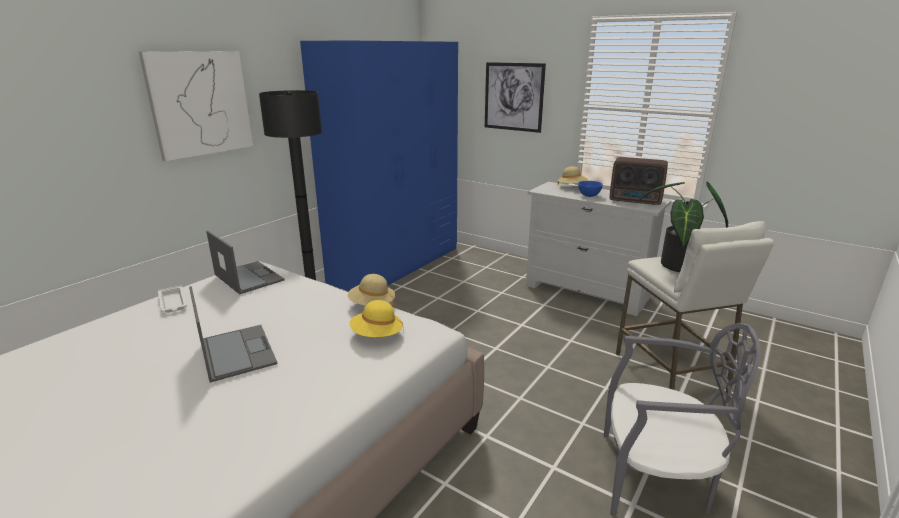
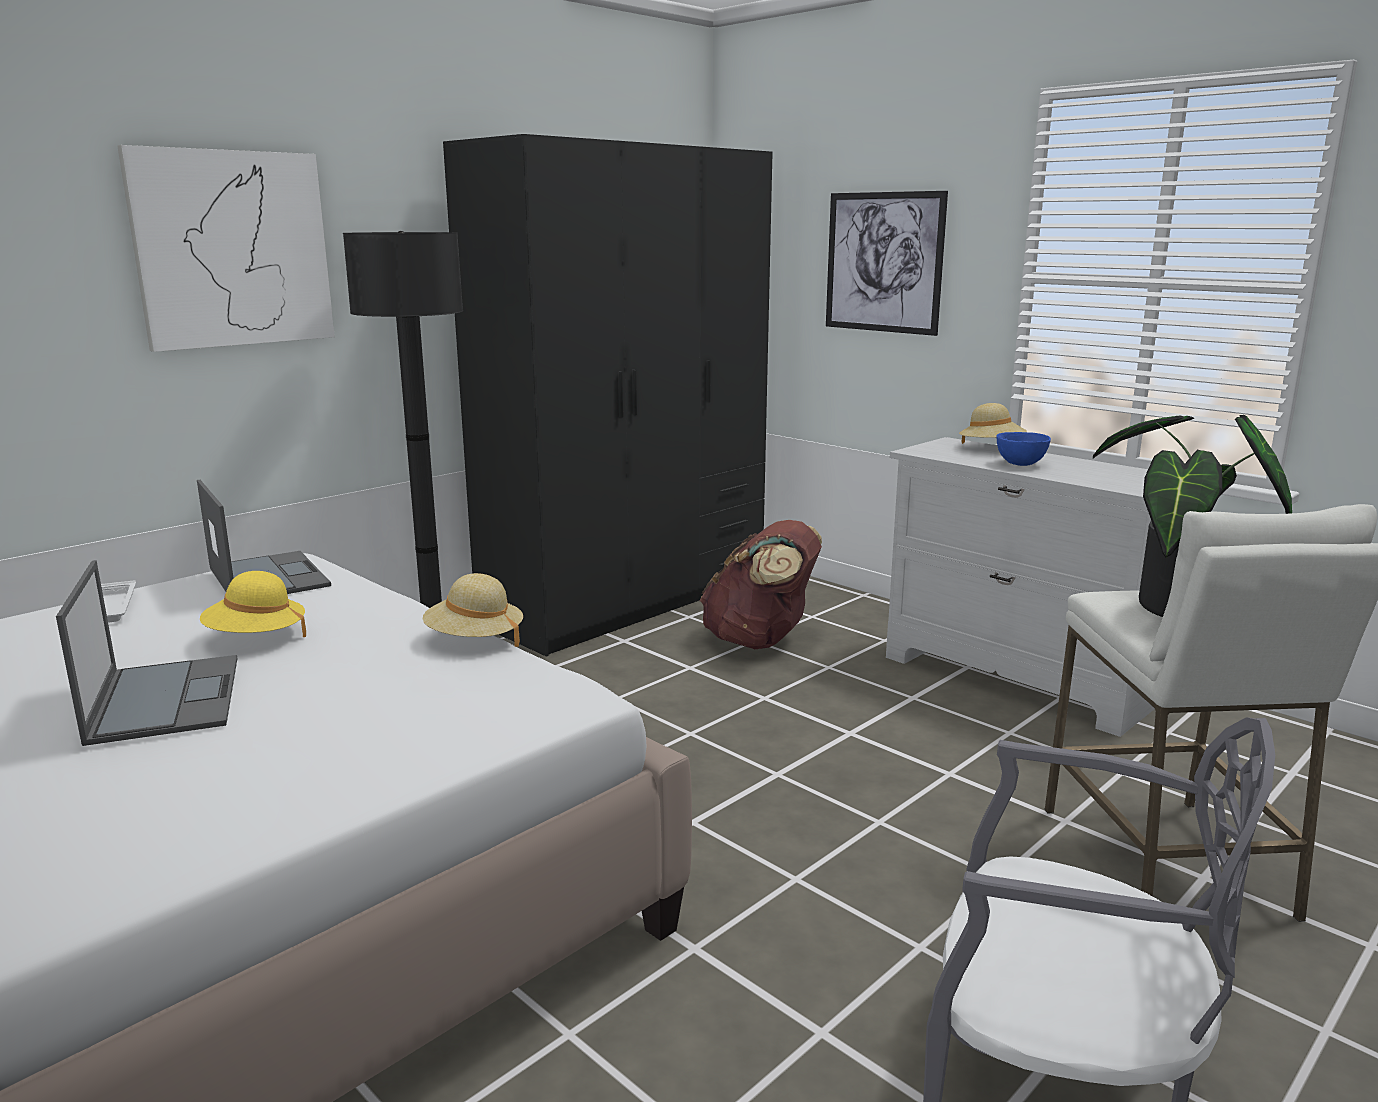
camera: 10 degrees right, 5 degrees down
(377, 335) = (450, 692): yellow hat -> yellow hat (256, 637)
(396, 264) = (628, 600): blue wardrobe -> black wardrobe
(466, 281) = (760, 641): none -> brown backpack
(636, 201) = (1124, 477): radio -> none

